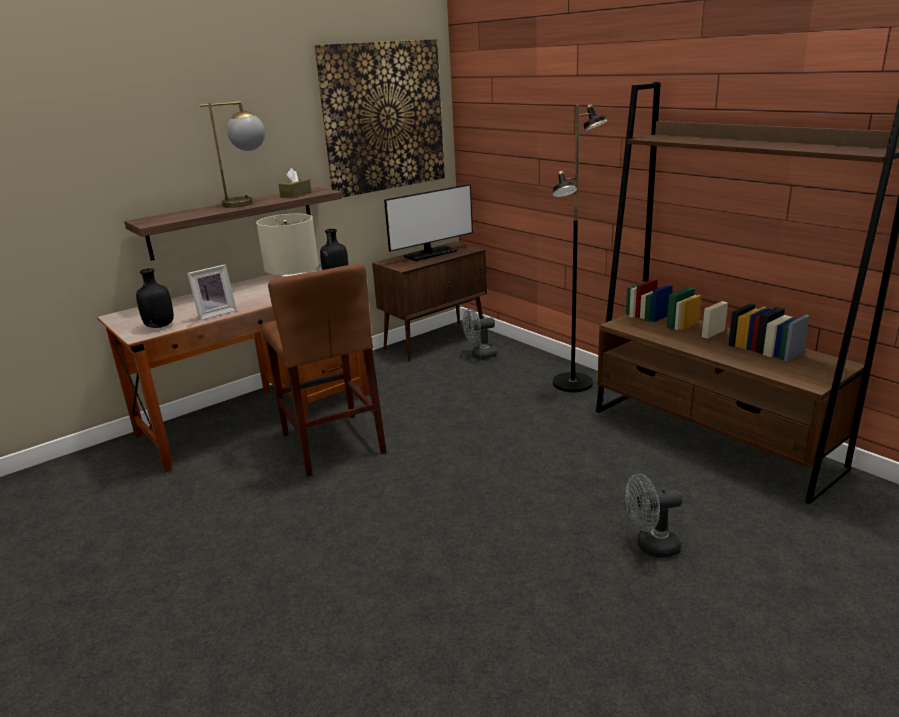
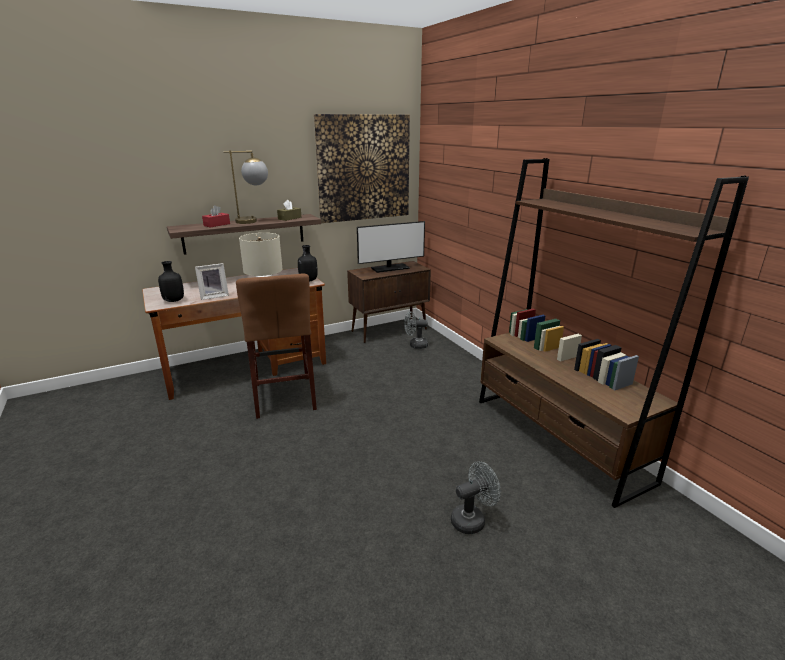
camera: 10 degrees right, 0 degrees up
(199, 212) = (217, 225): none -> red tissue box
(573, 383) = (472, 377): black floor lamp -> none
(651, 546) = (472, 519): grey fan -> grey fan turned 150 degrees clockwise

